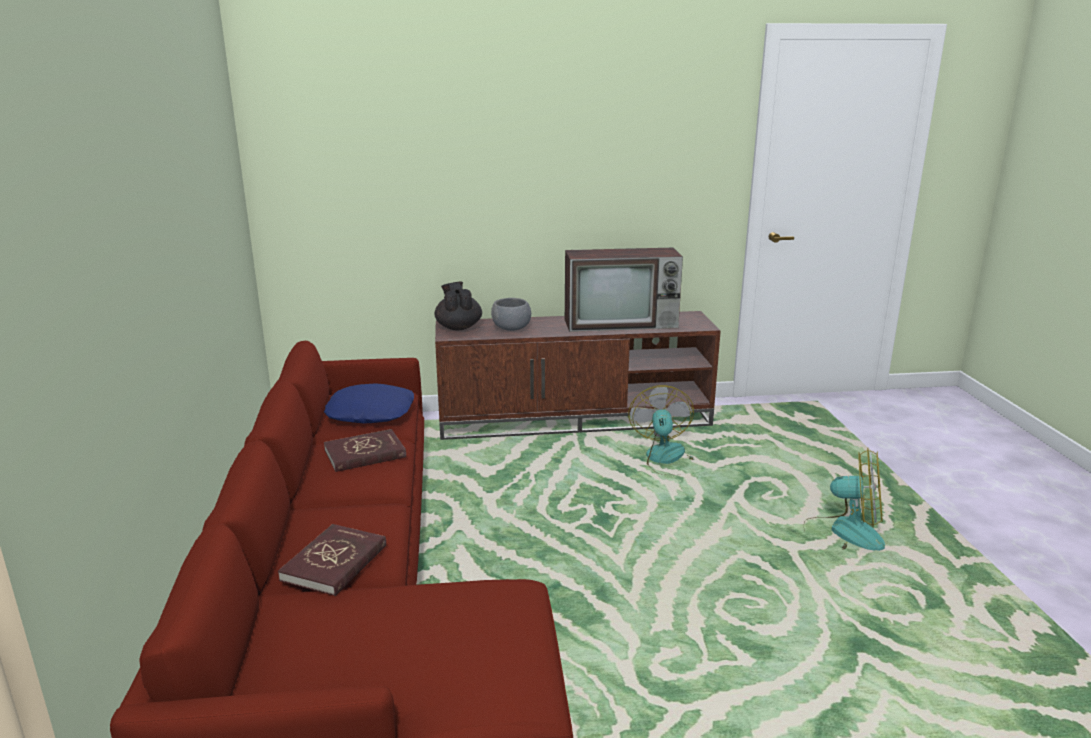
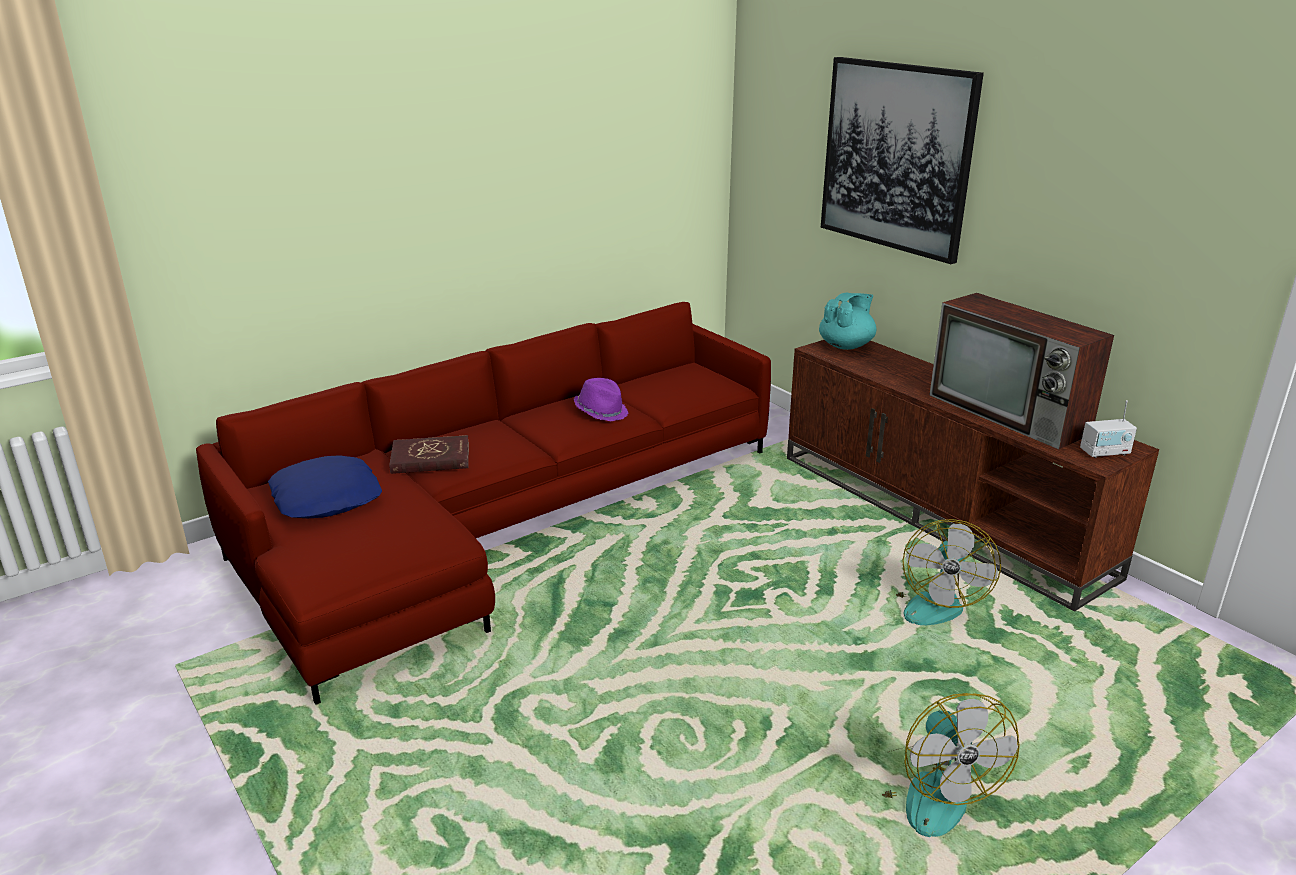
camera: 60 degrees right, 5 degrees up
(365, 454) = (601, 412): red book -> purple hat
(371, 412) = (677, 388): blue pillow -> blue pillow (327, 498)
(454, 167) = (896, 157): none -> picture
(458, 327) = (846, 346): black teapot -> turquoise teapot
(511, 328) = (888, 367): grey bowl -> none
(667, 460) = (933, 602): fan -> fan turned 135 degrees clockwise
(693, 321) = (1105, 452): none -> radio

